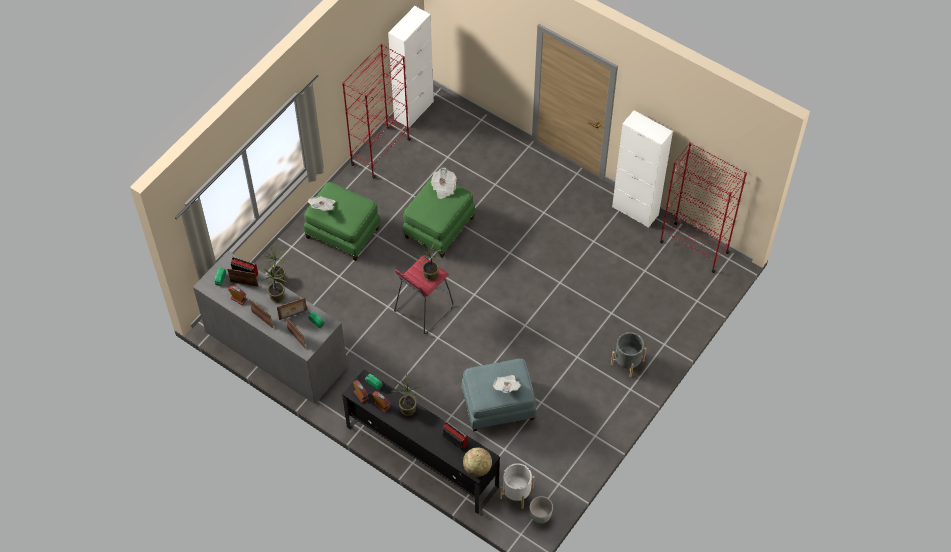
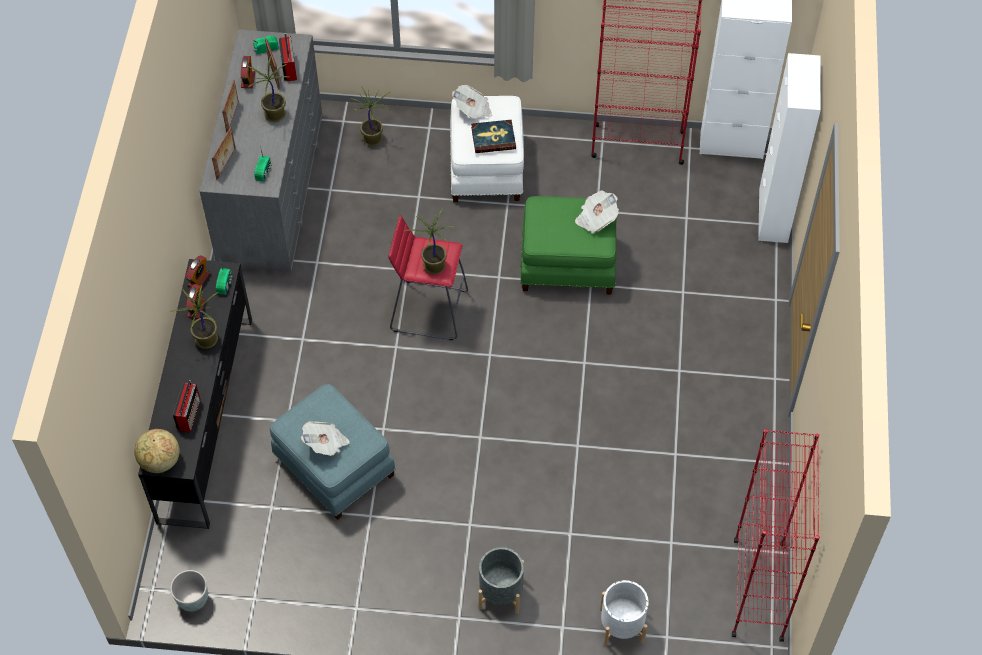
camera: 60 degrees right, 0 degrees up
(293, 315) = (258, 144): picture frame -> none
(343, 232) = (487, 167): green ottoman -> white ottoman
(351, 207) = (493, 138): none -> book
(516, 493) = (212, 554): white planter -> white planter (622, 625)
(635, 211) = (765, 481): white cabinet -> white cabinet (773, 215)

